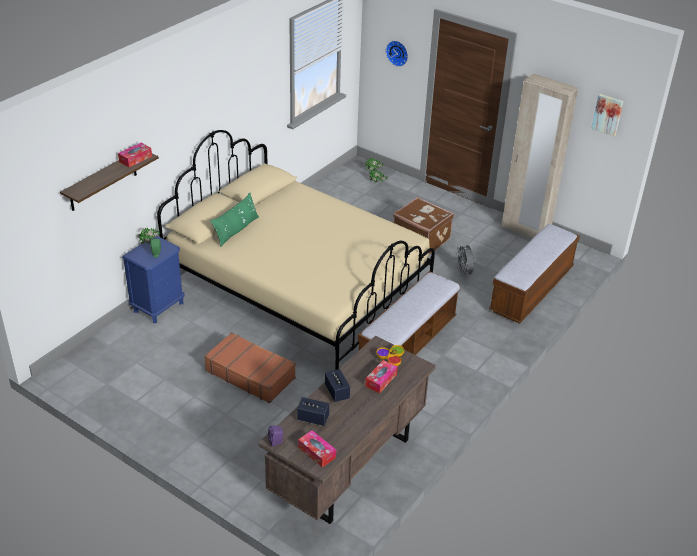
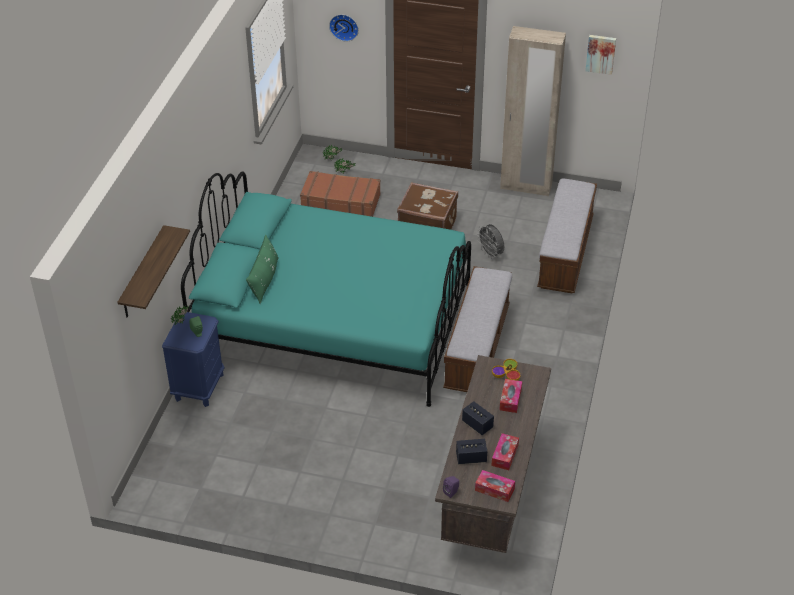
camera: 20 degrees left, 5 degrees up
(135, 159) = (168, 240): tissue box -> tissue box (505, 455)
(250, 374) = (341, 430): brown suitcase -> brown suitcase (340, 201)
(298, 290) = (335, 322): beige bed -> turquoise bed

